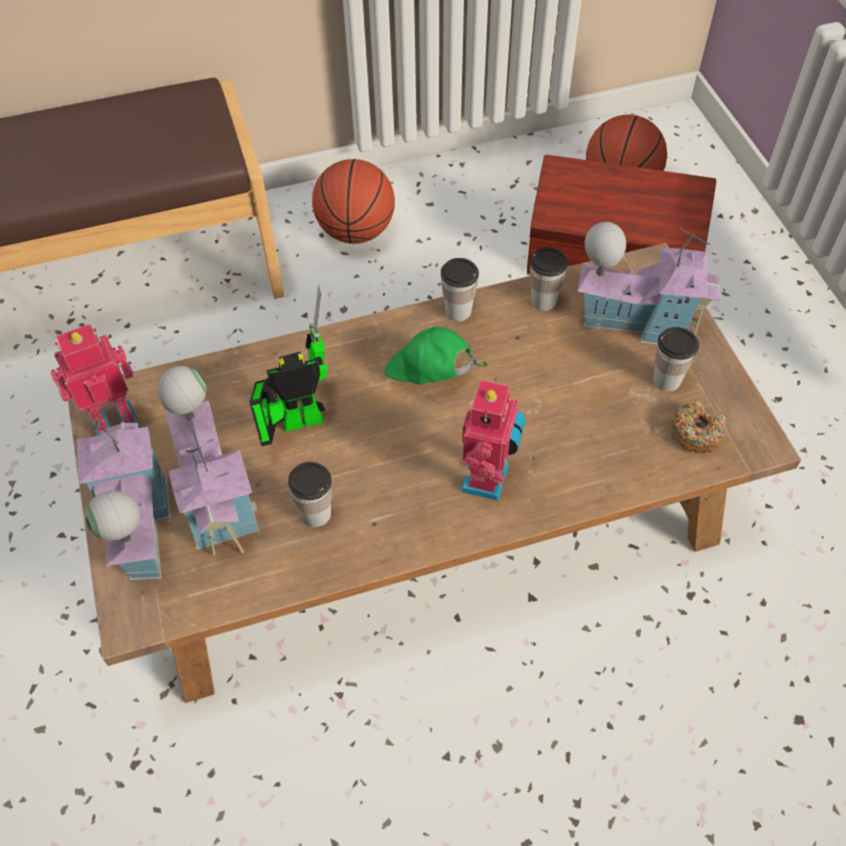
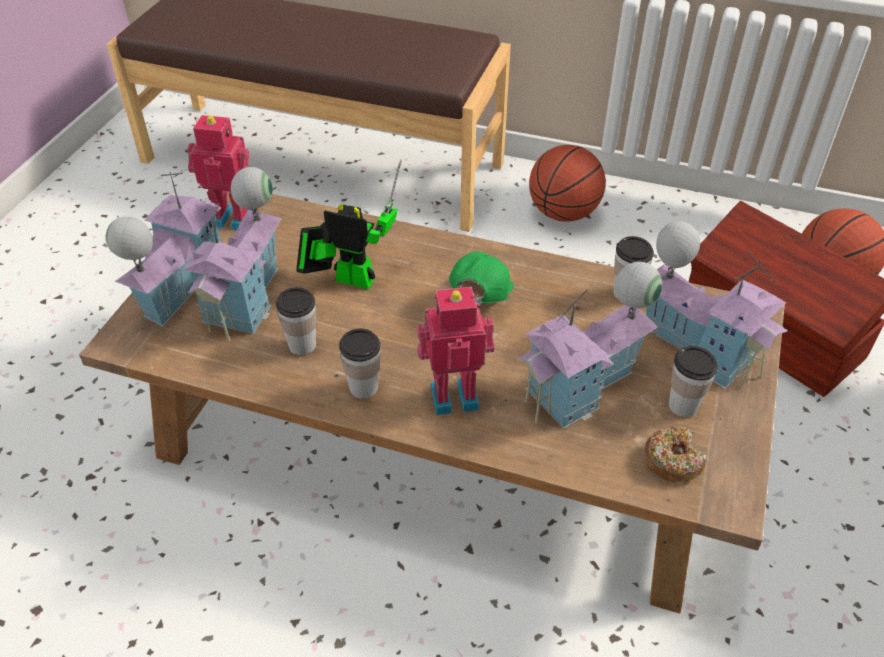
camera: 35 degrees right, 10 degrees down
(430, 375) = (479, 299): green cap -> green cap turned 45 degrees clockwise
(458, 311) = (545, 267): cup -> cup (363, 387)
(488, 479) = (454, 394): toy robot -> toy robot turned 150 degrees counterclockwise
(583, 410) = (583, 388): none -> toy house

